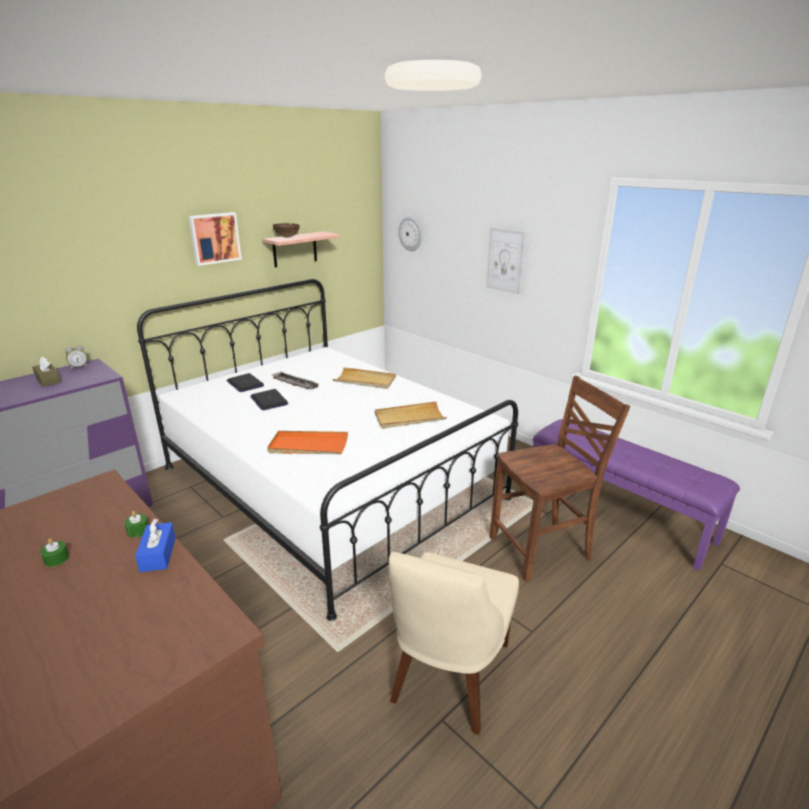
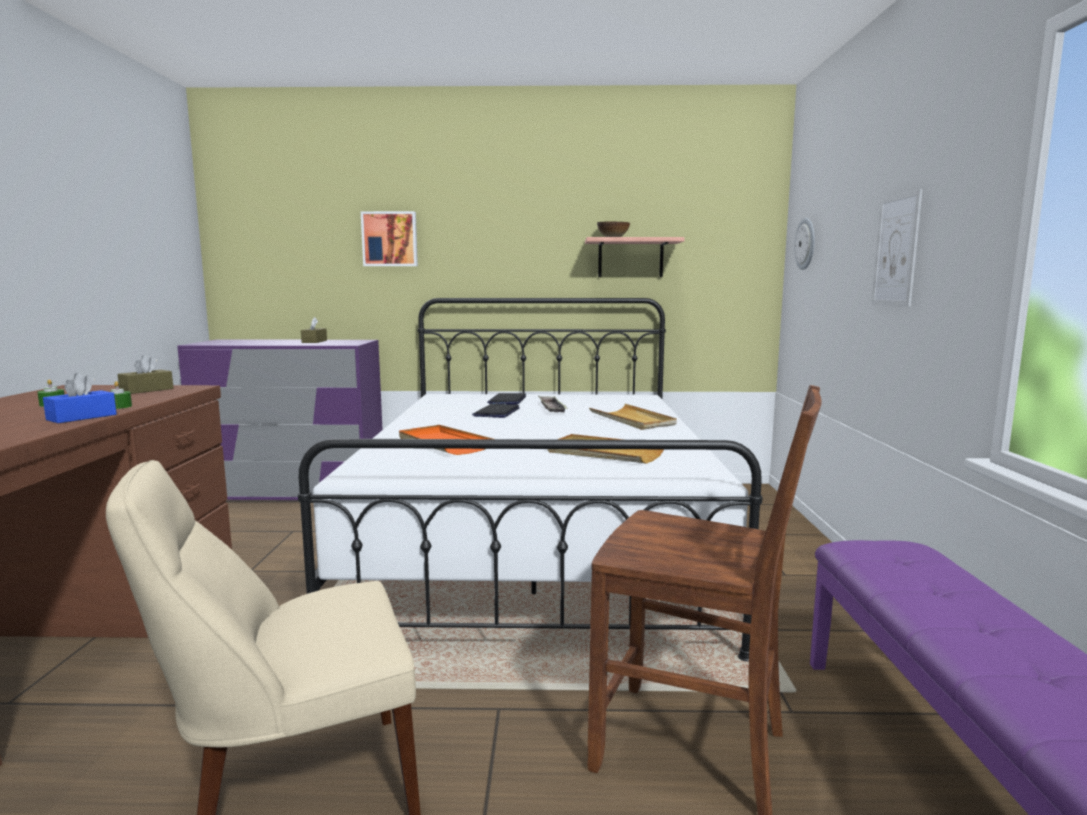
camera: 45 degrees right, 15 degrees down
(71, 503) = (147, 390): none -> brown tissue box
(79, 367) = (351, 340): alarm clock -> none
(214, 238) = (524, 232): picture -> picture (390, 239)

